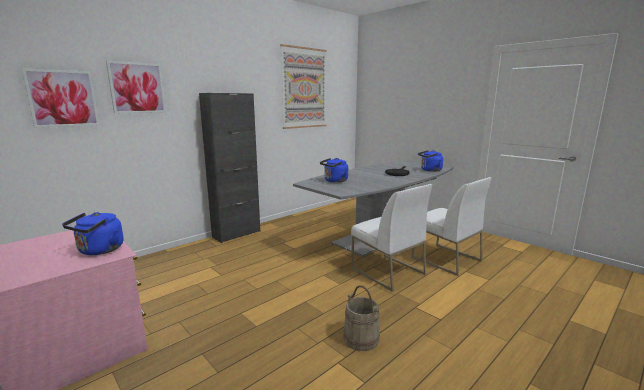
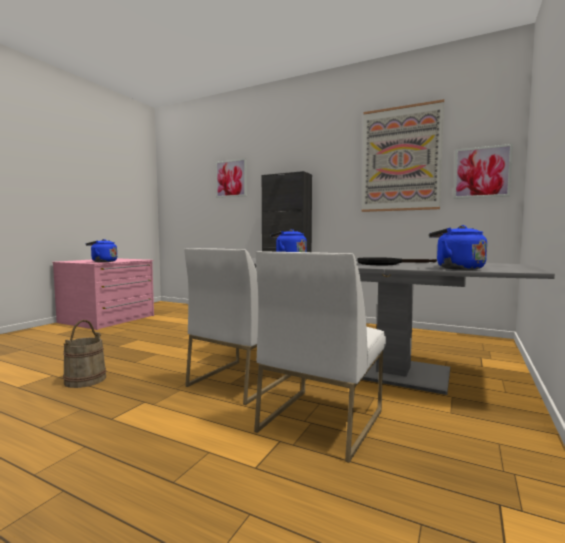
camera: 70 degrees right, 10 degrees down
(63, 98) = (195, 189): picture -> picture (481, 172)

